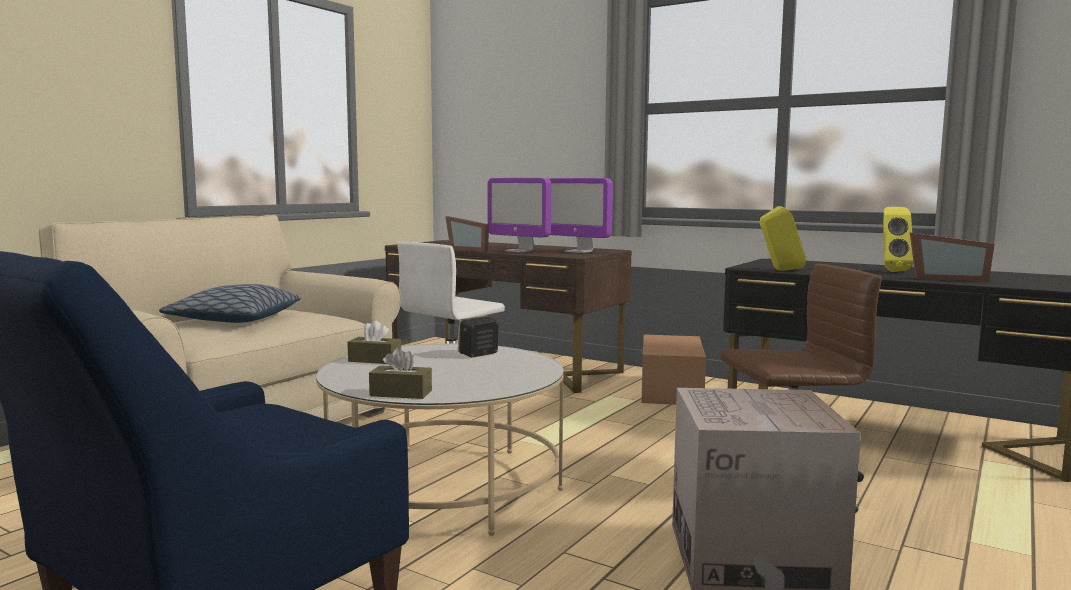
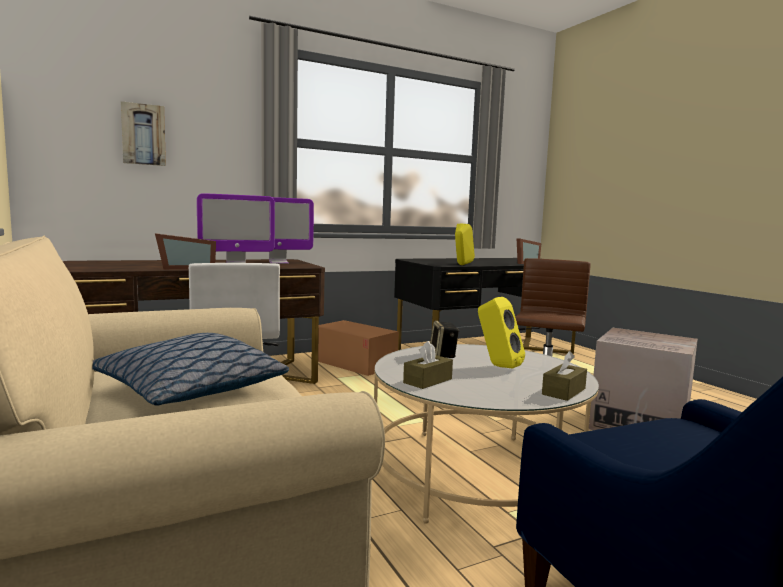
camera: 60 degrees left, 0 degrees up
(514, 122) = (143, 134): none -> picture
(891, 271) = (487, 261): yellow speaker -> yellow speaker (497, 366)

